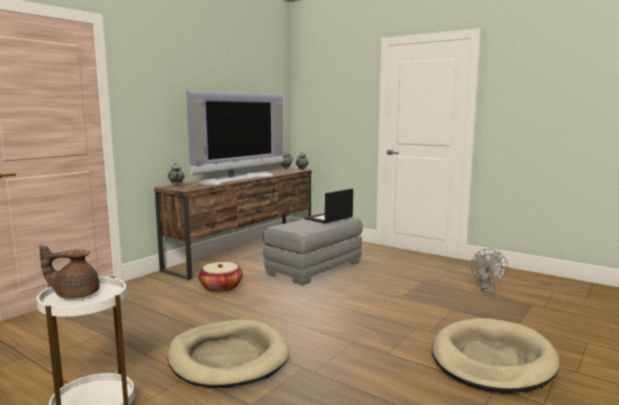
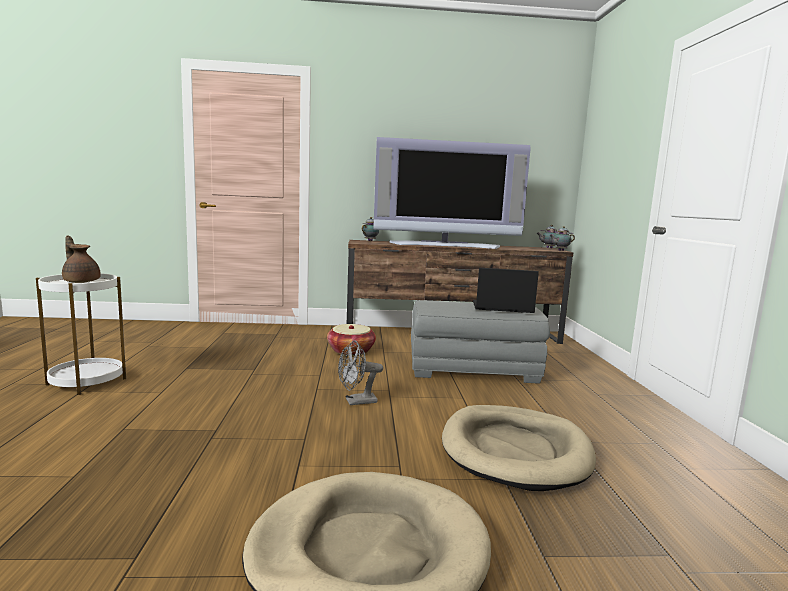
camera: 50 degrees right, 0 degrees up
(228, 358) = (207, 395): beige dog bed -> beige dog bed (515, 451)
(487, 290) = (642, 493): grey fan -> grey fan (356, 402)

